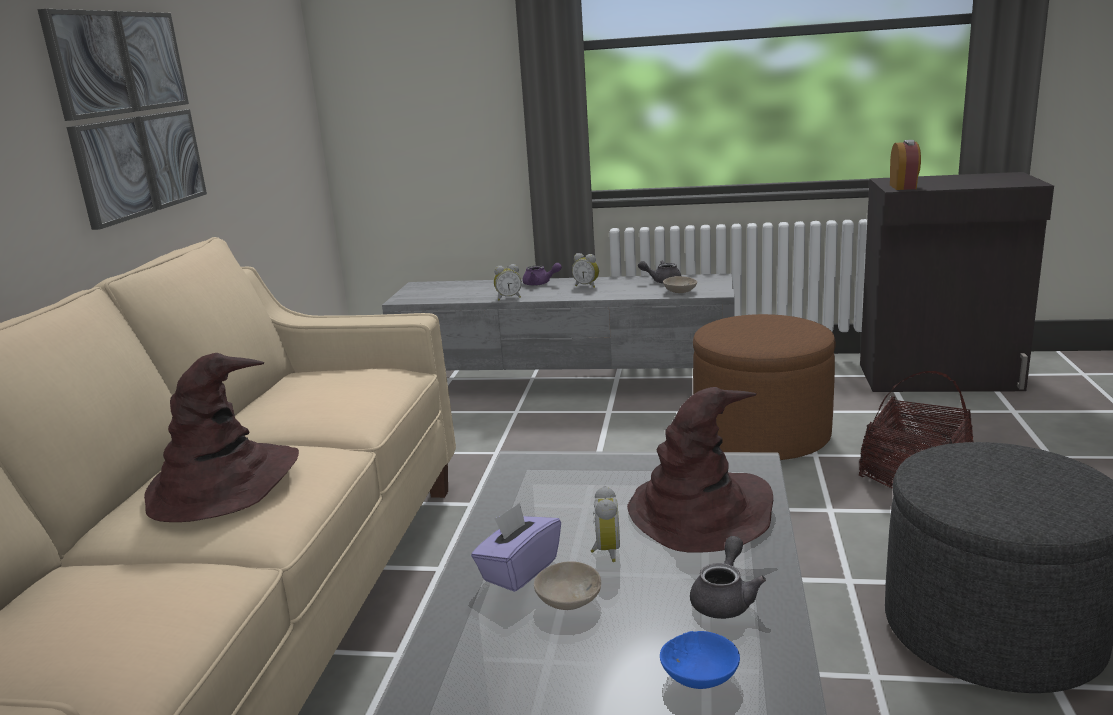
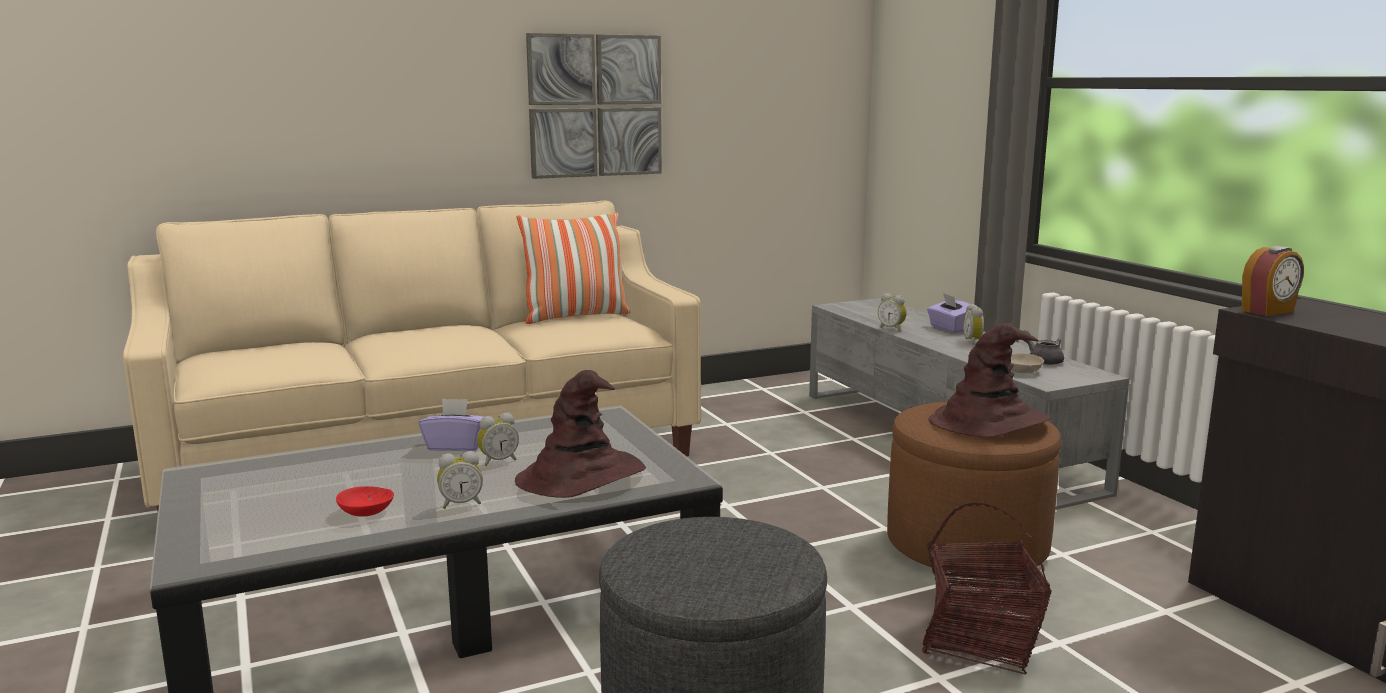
camera: 55 degrees right, 5 degrees down
(223, 484) = (424, 337): brown hat -> brown hat (988, 422)
(281, 390) = (575, 317): none -> pillow
(540, 284) = (950, 328): purple teapot -> purple tissue box
(567, 599) = (430, 464): beige bowl -> none
(700, 677) = (364, 512): blue bowl -> red bowl
(725, 599) = (461, 504): grey teapot -> alarm clock

